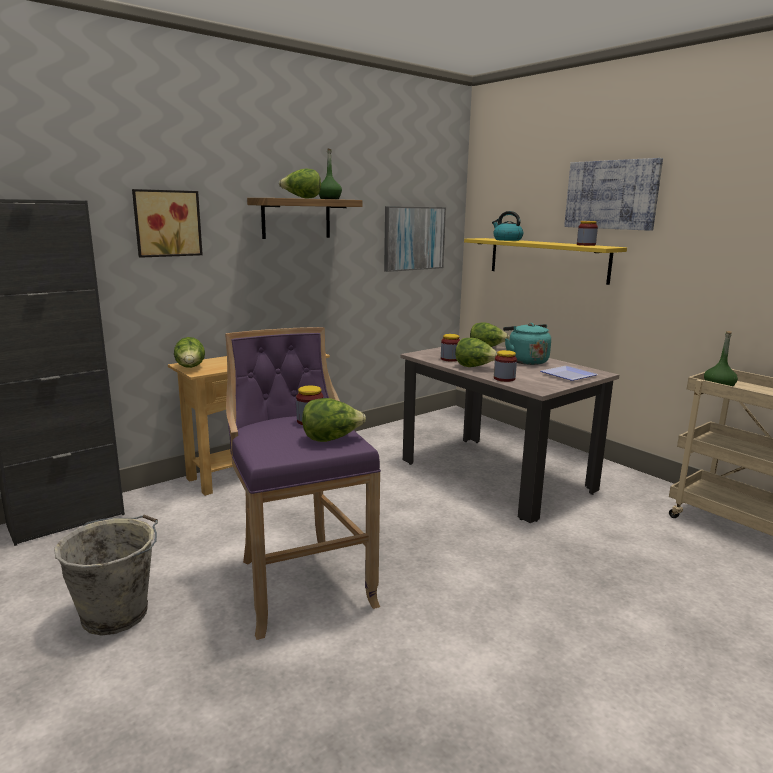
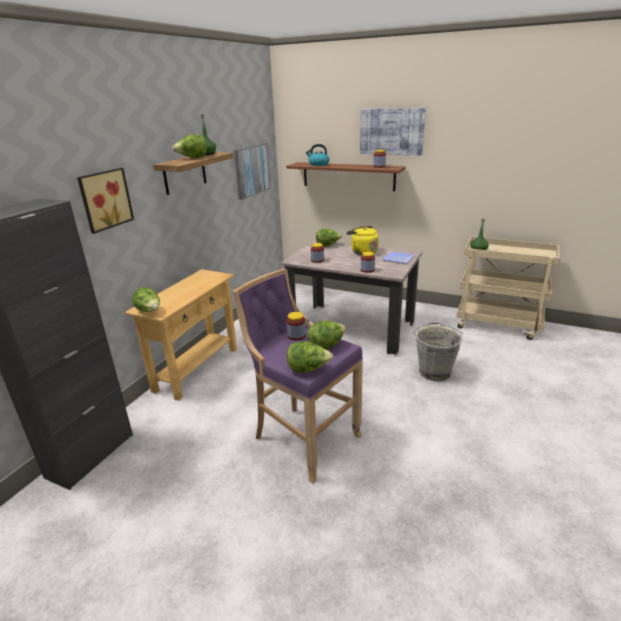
camera: 25 degrees left, 10 degrees up
(118, 613) = (208, 504): grey bucket -> grey bucket (434, 371)
(474, 367) = (340, 264): lettuce -> lettuce (308, 369)
(525, 361) = (362, 252): turquoise kettle -> yellow kettle
(547, 259) = (348, 176): yellow shelf -> brown shelf

